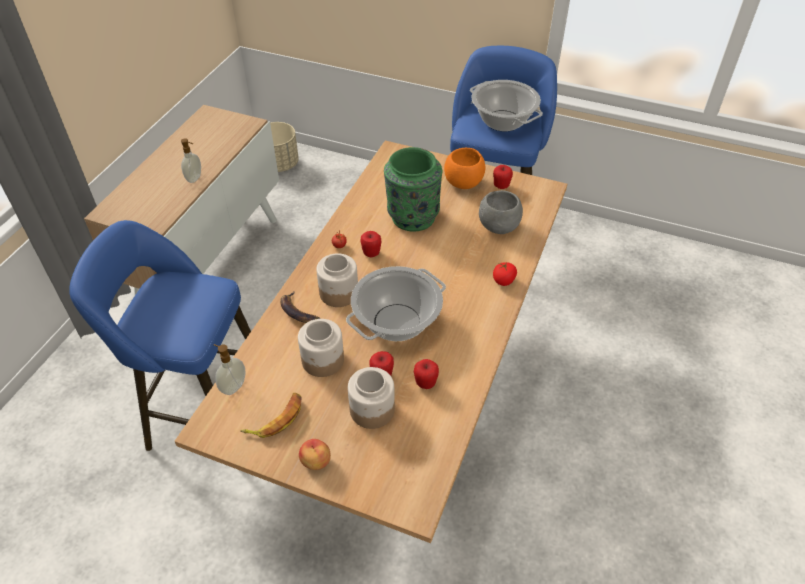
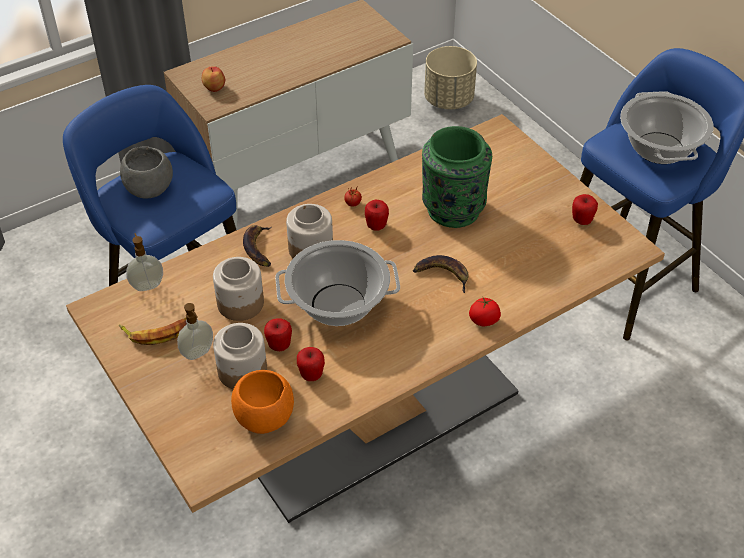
camera: 35 degrees right, 0 degrees up
(195, 178) = (289, 75): soap dispenser -> soap dispenser (198, 353)
(315, 462) = (156, 387): apple -> apple (213, 88)
(448, 264) = (443, 274): none -> banana
(463, 183) = (542, 198): orange bowl -> orange bowl (264, 417)
(499, 227) = (535, 263): grey bowl -> grey bowl (149, 190)

